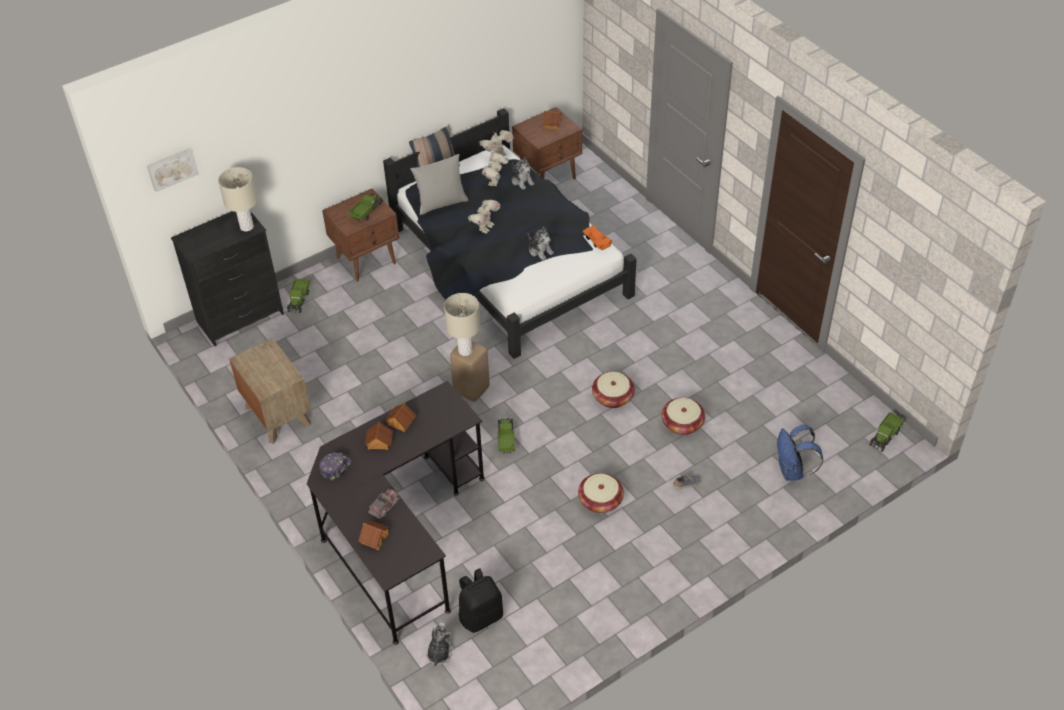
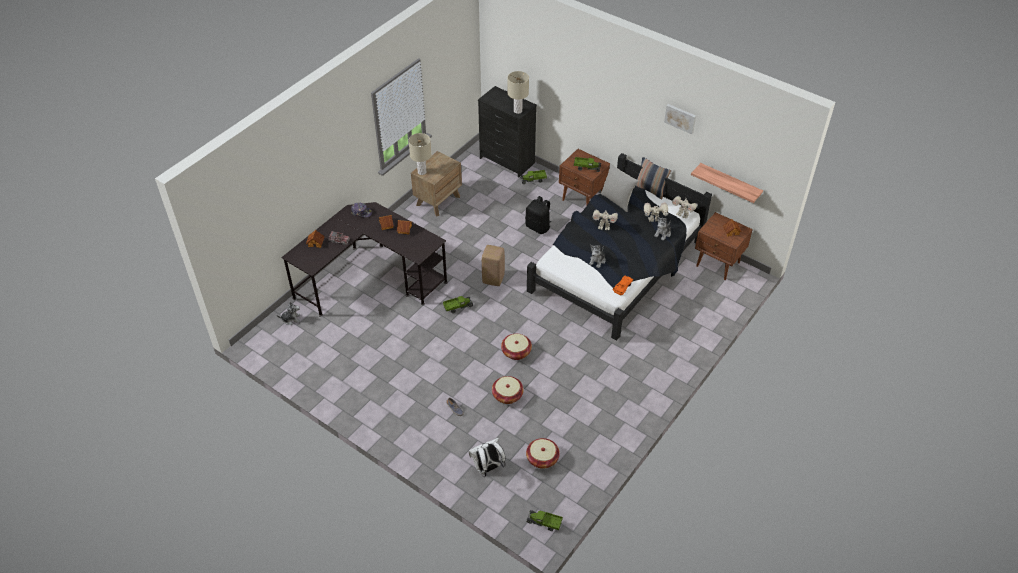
camera: 70 degrees right, 0 degrees up
(172, 168) = (506, 49): picture -> picture (680, 118)
(465, 350) = (491, 250): beige table lamp -> beige table lamp (422, 172)
(481, 616) = (321, 330): black backpack -> black backpack (538, 227)
(518, 77) = (729, 183): none -> shelf
(600, 500) = (425, 366): basket -> basket (542, 458)
(792, 471) = (487, 468): blue backpack -> white backpack

